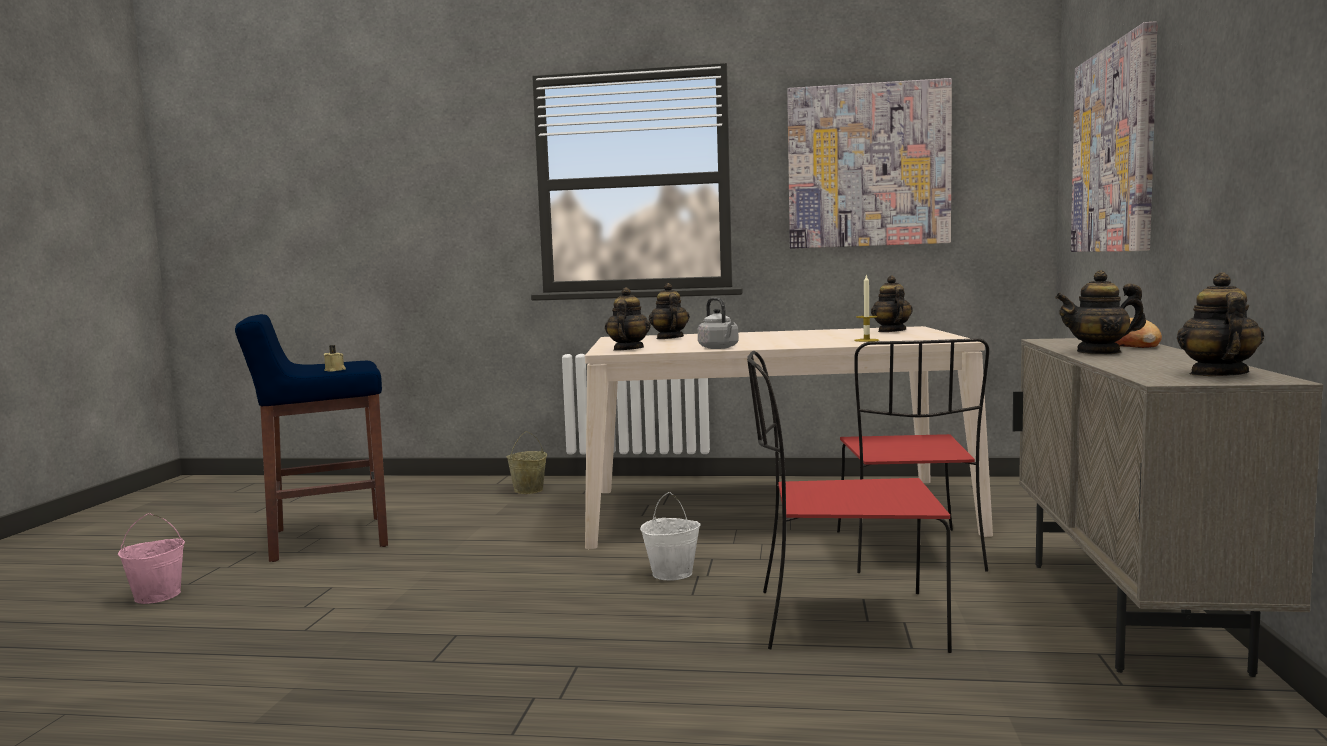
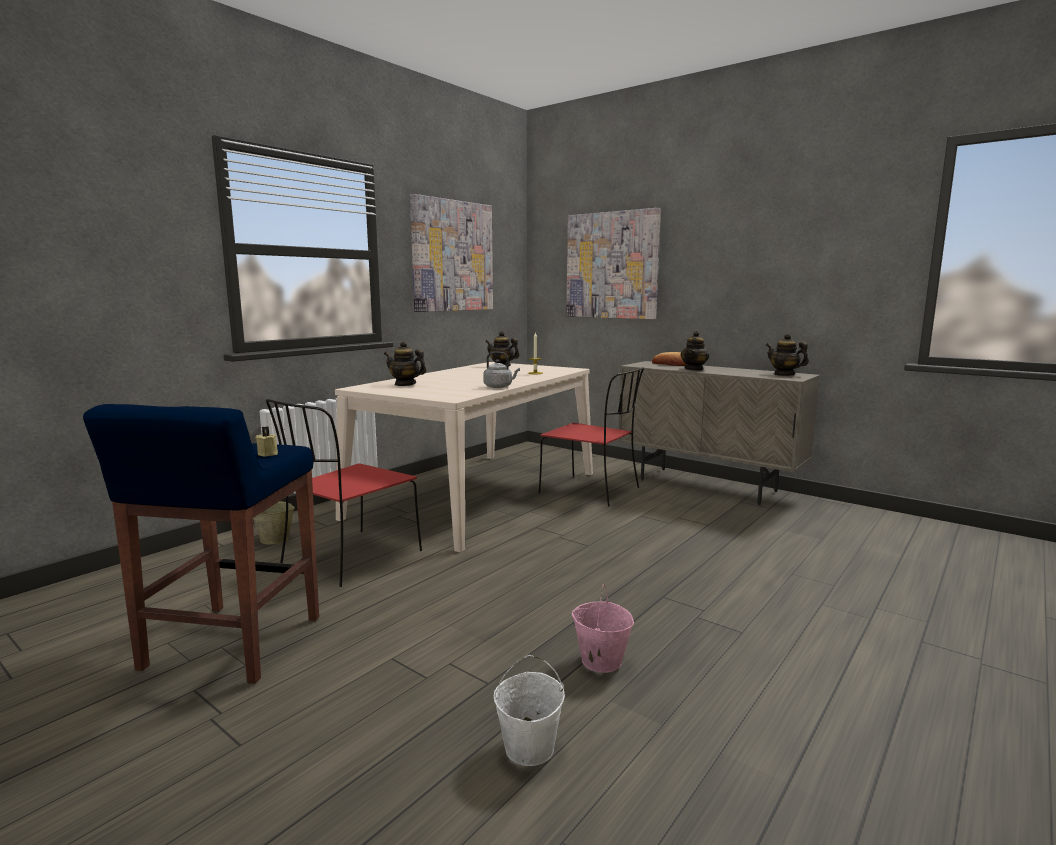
camera: 60 degrees left, 5 degrees up
(158, 596) = (252, 770): pink bucket -> pink bucket (600, 661)
(627, 349) = (451, 395): teapot -> none
(673, 573) = (547, 541): white bucket -> white bucket (529, 747)
(843, 621) = (664, 526): red chair -> red chair (349, 558)

